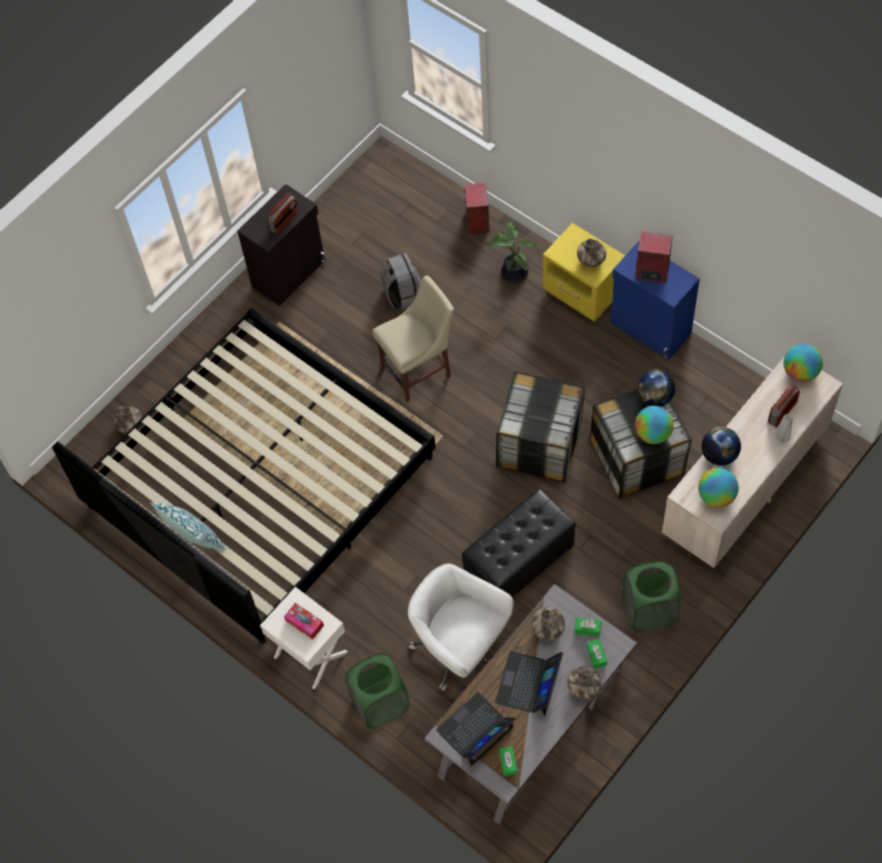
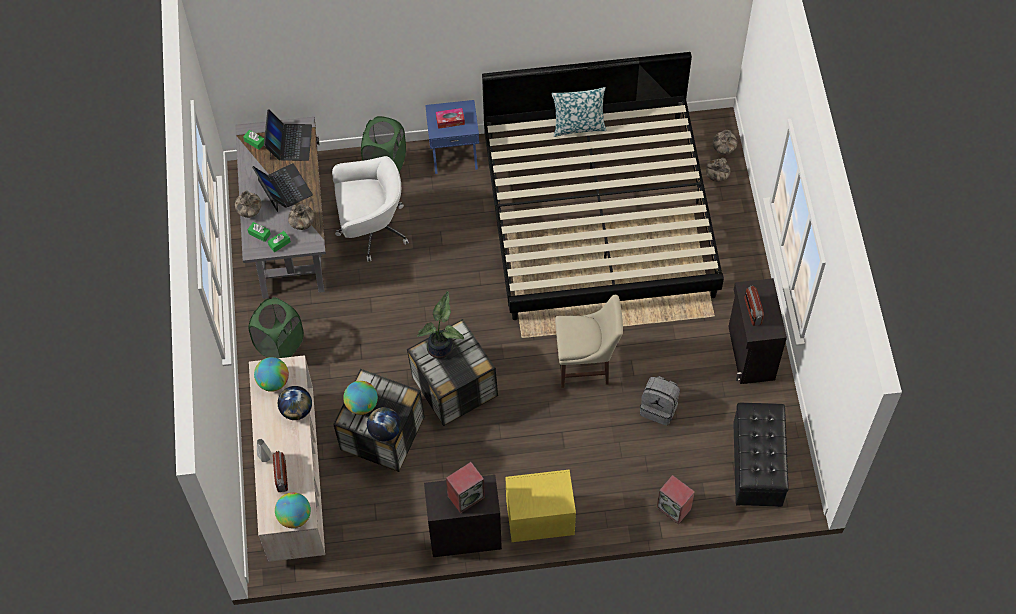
camera: 130 degrees right, 0 degrees up
(310, 655) = (454, 154): white nightstand -> blue nightstand
(419, 370) = (586, 366): beige chair -> beige chair turned 105 degrees counterclockwise
(513, 273) = (604, 491): potted plant -> potted plant (441, 347)
(519, 561) = (389, 305): black ottoman -> black ottoman (756, 465)
(590, 261) = (530, 493): vase -> vase (724, 149)
(650, 329) = (464, 534): blue cabinet -> black cabinet

